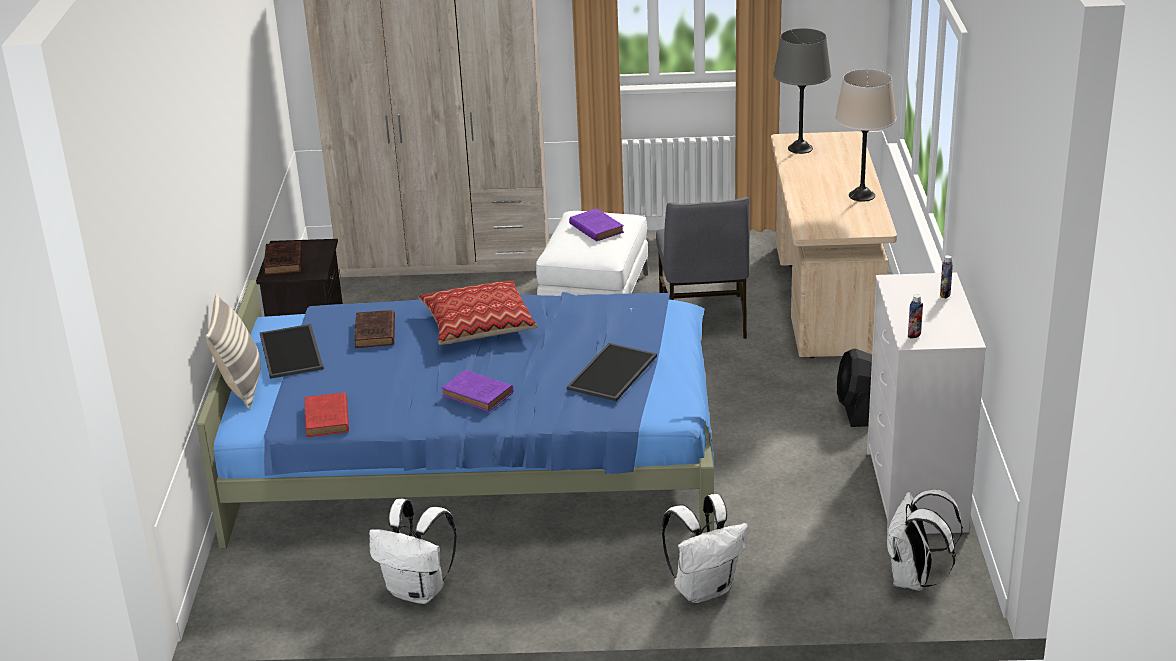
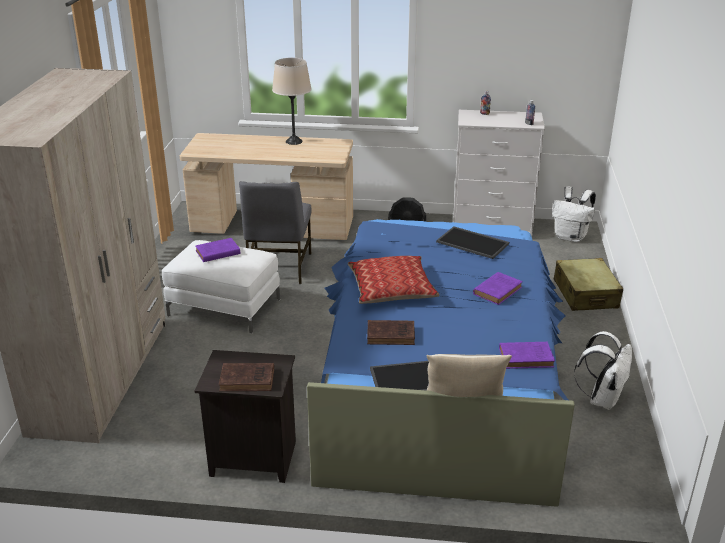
camera: 85 degrees left, 0 degrees up
(327, 419) = (527, 358): red book -> purple book
(704, 319) = (278, 268): grey chair -> grey chair turned 90 degrees clockwise
(704, 589) = (585, 294): white backpack -> beige suitcase
(800, 148) = (211, 150): grey table lamp -> none

